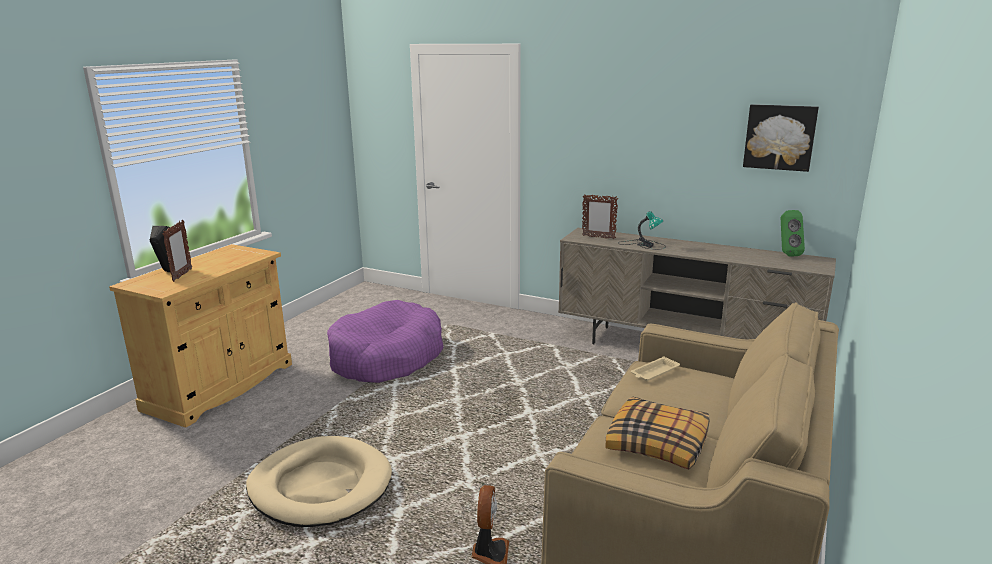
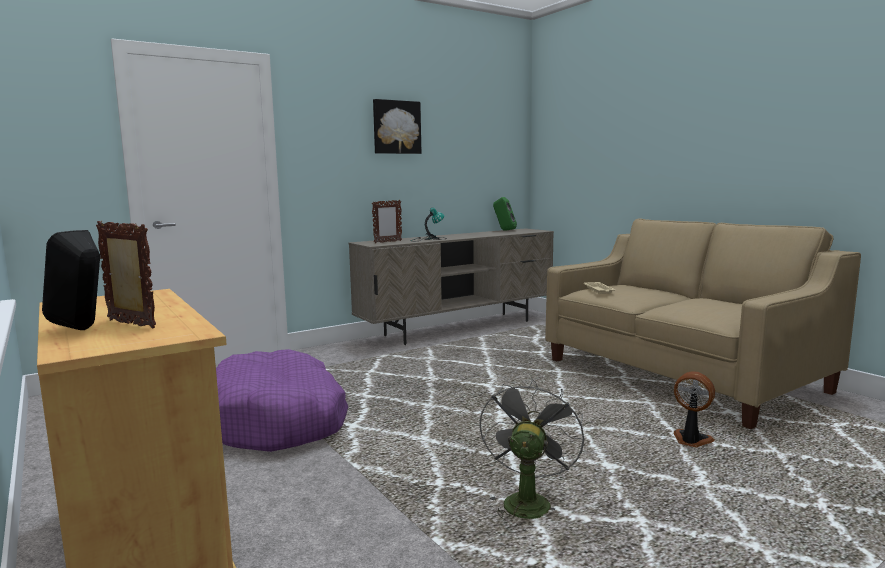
camera: 60 degrees left, 10 degrees down
(320, 486) = (526, 500): beige dog bed -> grey fan
(658, 443) = (703, 303): pillow -> none
(779, 137) = (485, 144): picture -> picture (396, 127)

